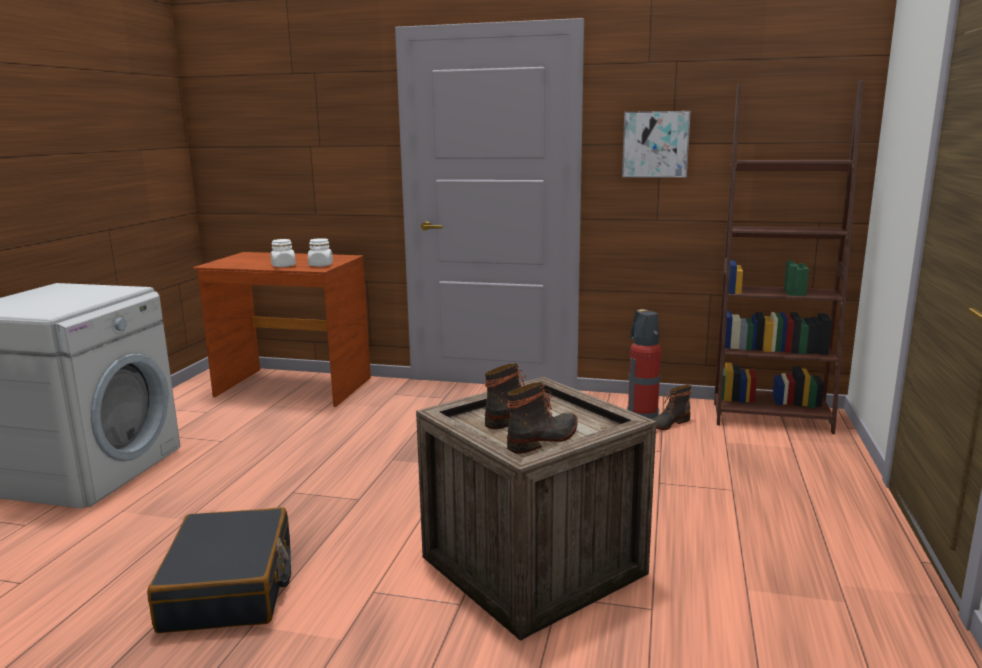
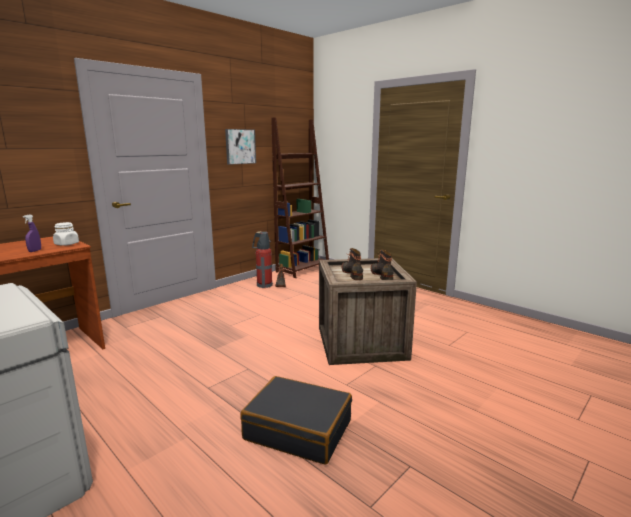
camera: 60 degrees left, 0 degrees up
(283, 266) = (35, 251): white jar -> purple spray bottle

